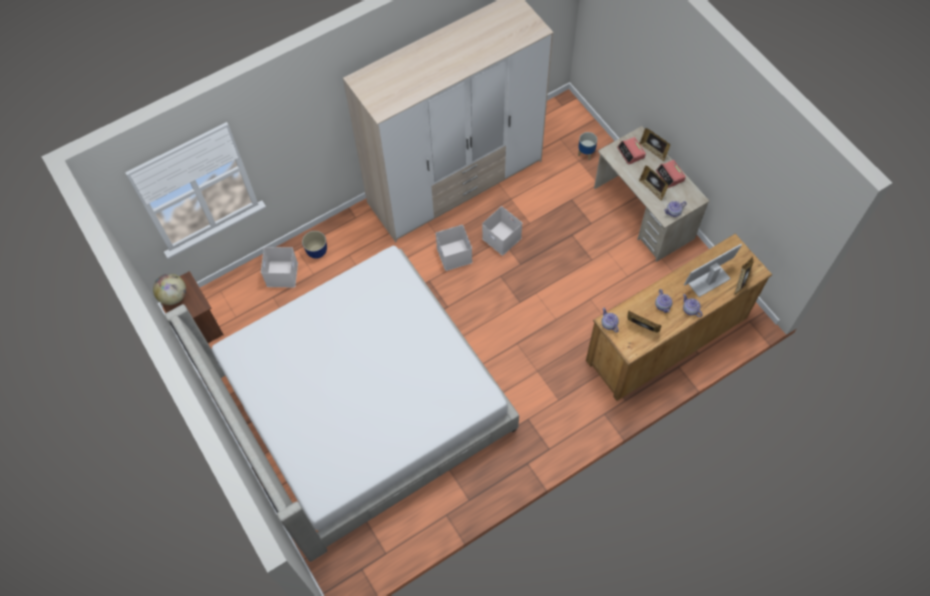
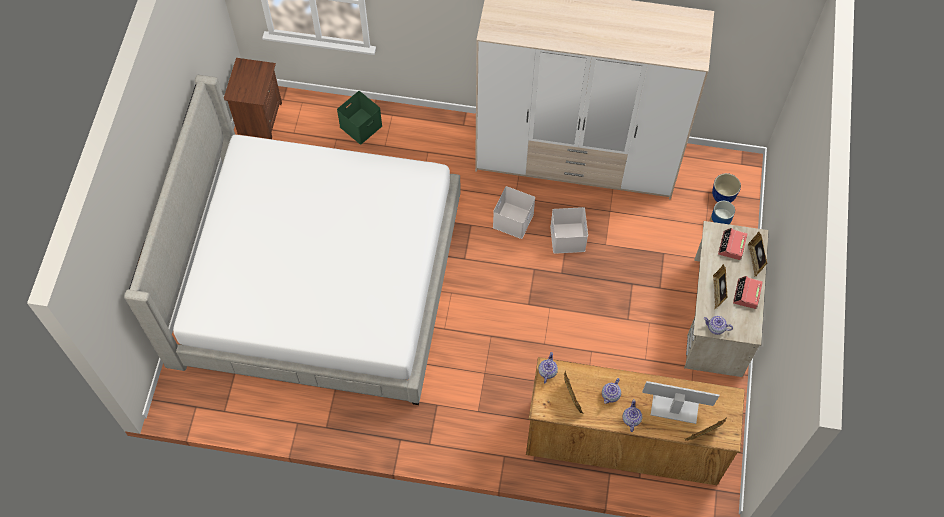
camera: 40 degrees right, 0 degrees up
(174, 296) = (245, 74): globe -> none
(281, 273) = (361, 125): white storage box -> green storage box
(317, 251) = (405, 129): planter -> planter (723, 196)

